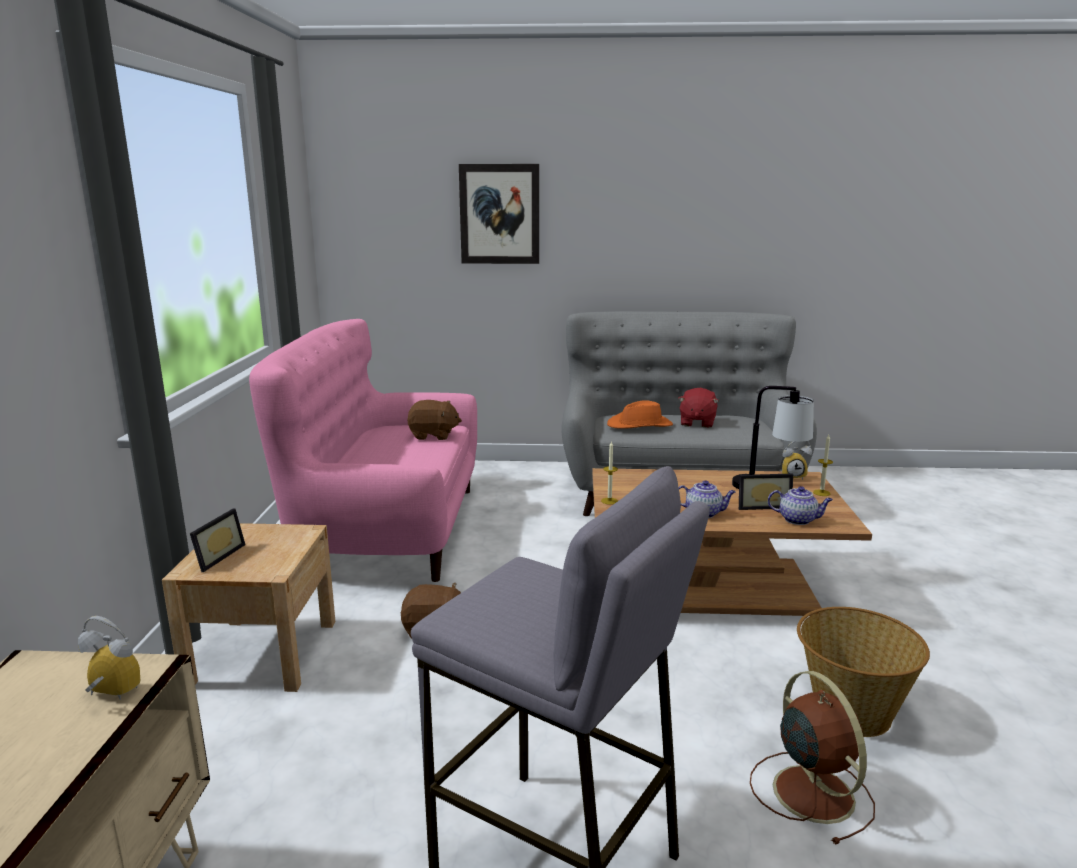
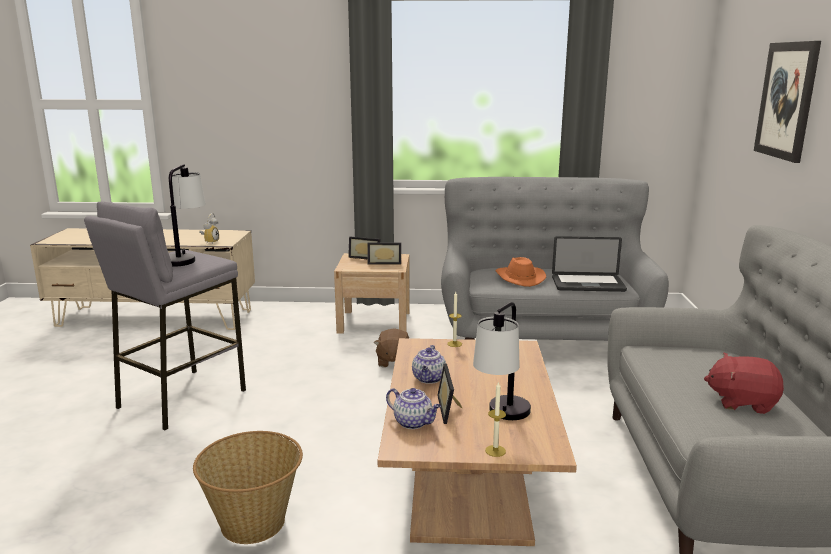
camera: 90 degrees right, 0 degrees up
(263, 540) = (384, 263): none -> picture frame
(385, 529) = (542, 337): pink sofa -> grey sofa
(433, 435) = (588, 284): brown plush toy -> laptop
(518, 595) = (186, 257): none -> table lamp
(640, 425) = (692, 365): orange hat -> orange hat (519, 278)
(793, 476) = (548, 441): alarm clock -> none
(798, 520) = (414, 422): teapot -> teapot turned 75 degrees counterclockwise
(810, 791) = (183, 483): brown fan -> none

